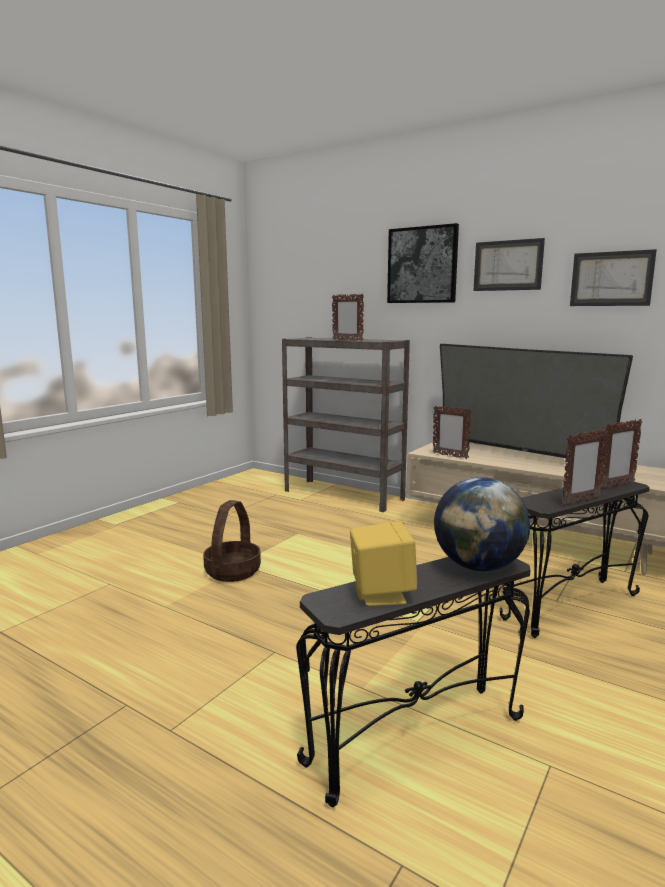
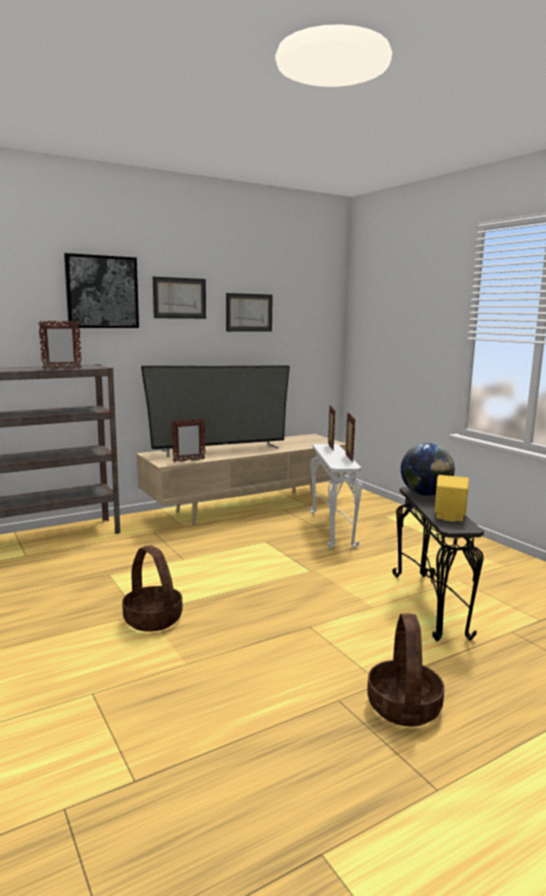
camera: 65 degrees left, 0 degrees up
(123, 759) = (404, 706): none -> basket
(570, 607) = (331, 529): black side table -> white side table

